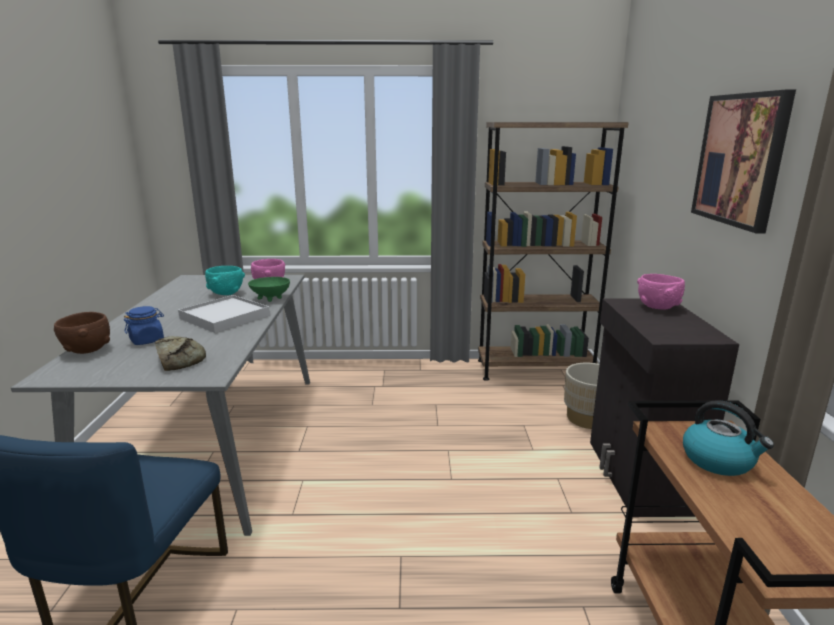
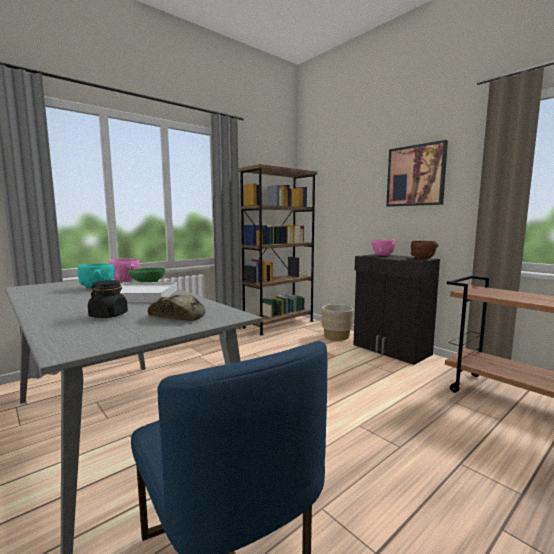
camera: 40 degrees left, 10 degrees down
(87, 350) = (58, 331): brown bowl -> brown bowl (422, 258)
(147, 340) = (108, 315): blue jar -> black jar
(718, 460) = (500, 293): kettle -> none

